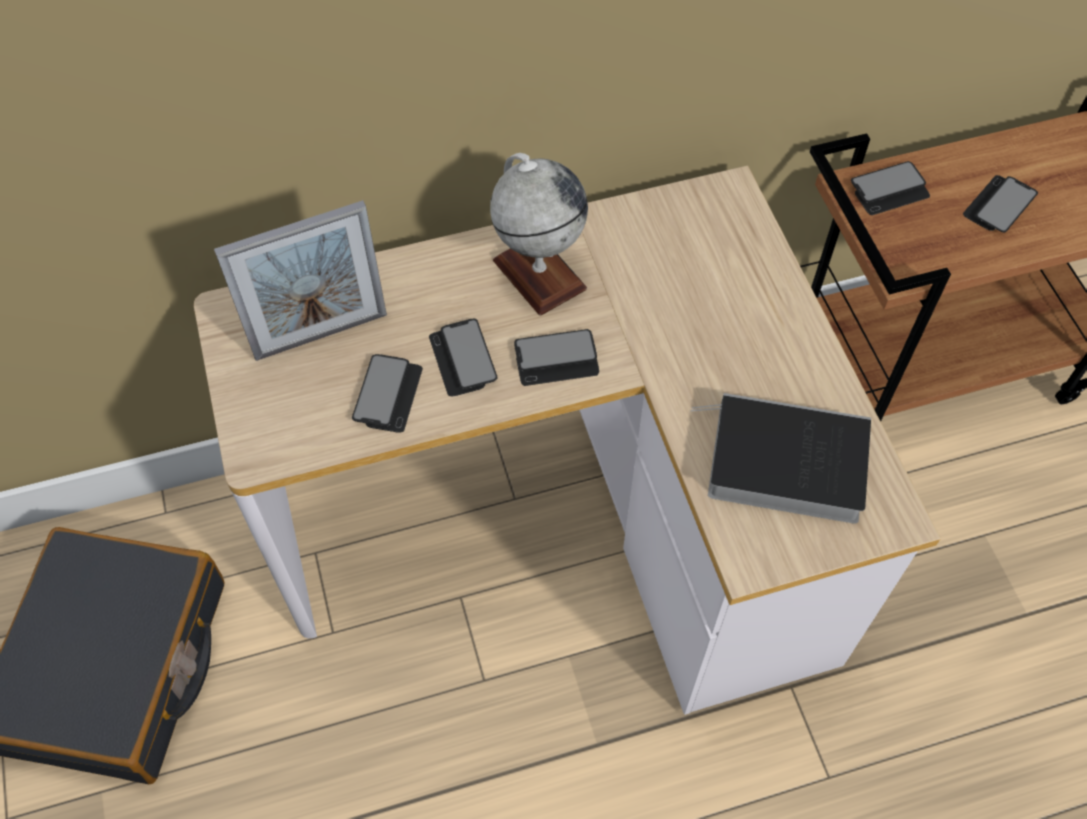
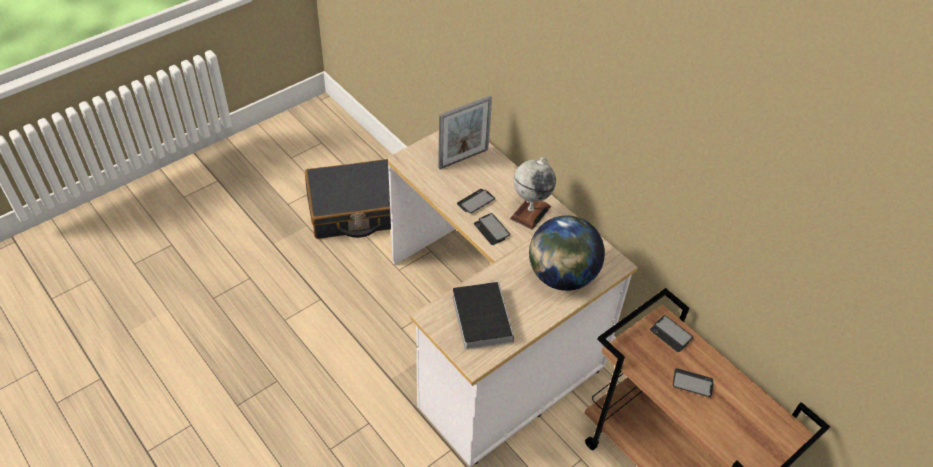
camera: 65 degrees right, 10 degrees down
(321, 335) = (463, 158): picture frame -> picture frame turned 75 degrees counterclockwise
(388, 394) = (447, 186): phone -> none
(727, 287) = (561, 276): none -> globe

